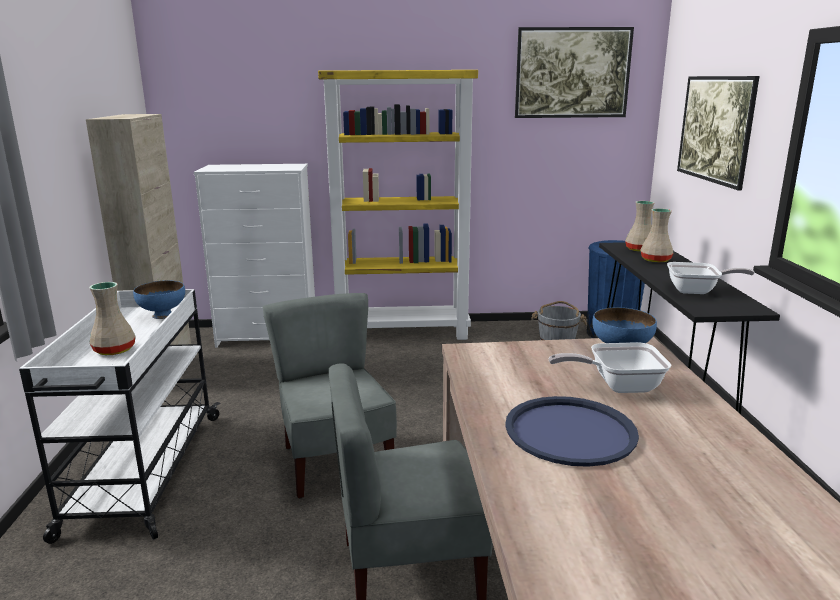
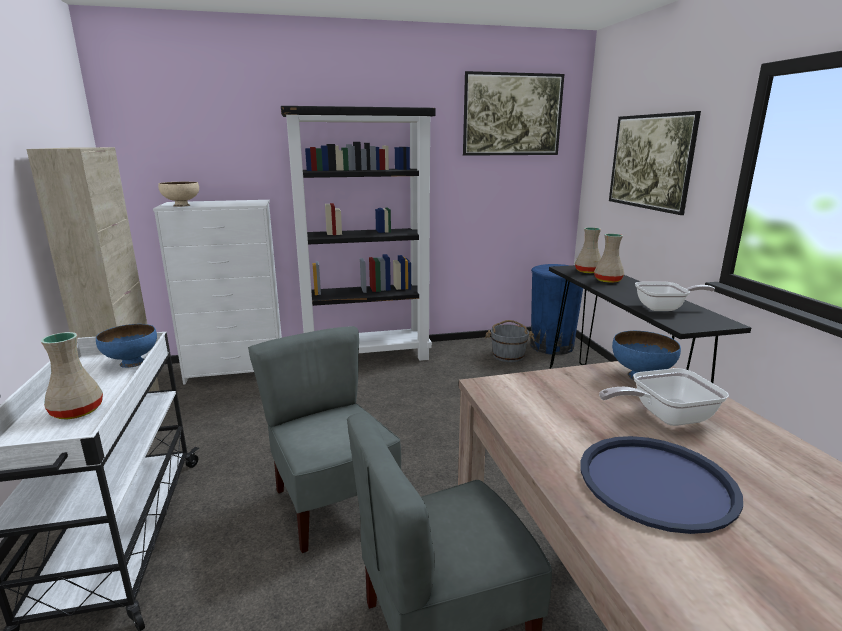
camera: 10 degrees left, 0 degrees up
(220, 169) = (181, 205): none -> beige bowl
(403, 332) = (367, 356): yellow bookcase -> black bookcase

